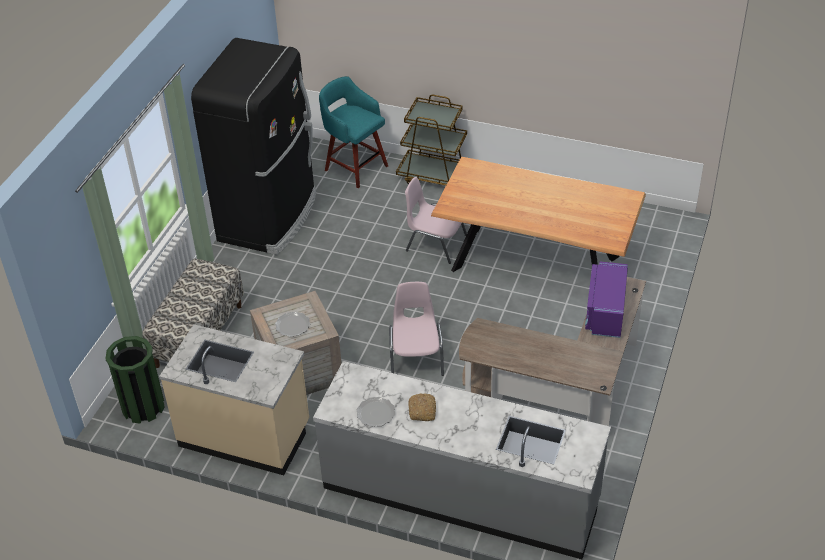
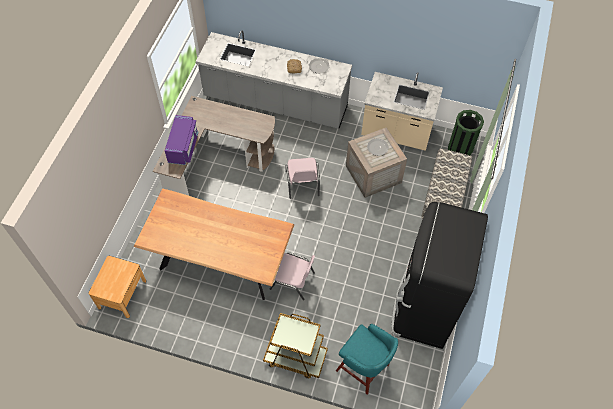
camera: 175 degrees right, 15 degrees up
(661, 231) = (122, 294): none -> brown nightstand

